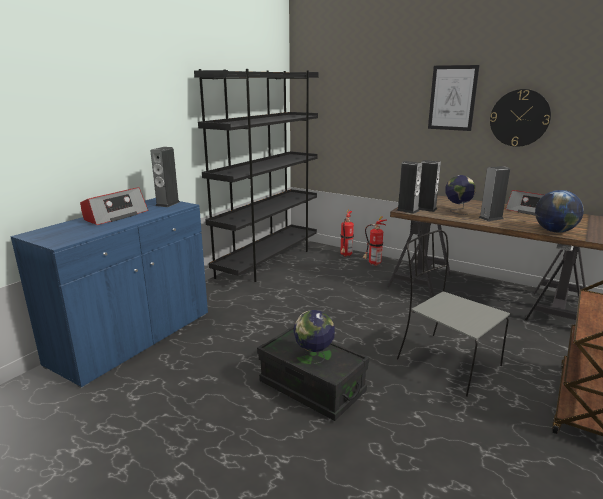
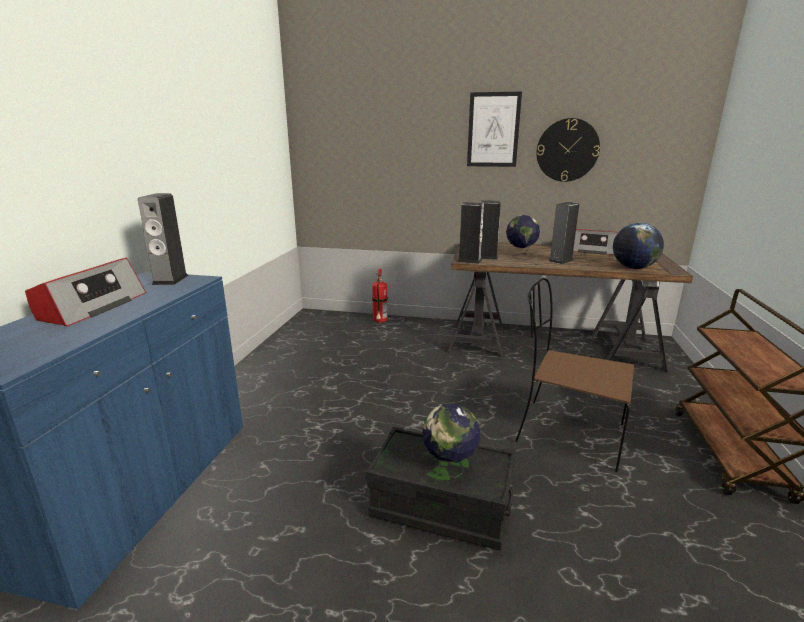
camera: 20 degrees left, 0 degrees up
(268, 261) = (290, 342): black bookcase -> none
(373, 264) = (416, 328): fire extinguisher -> none
(445, 362) = (567, 433): grey chair -> brown chair

